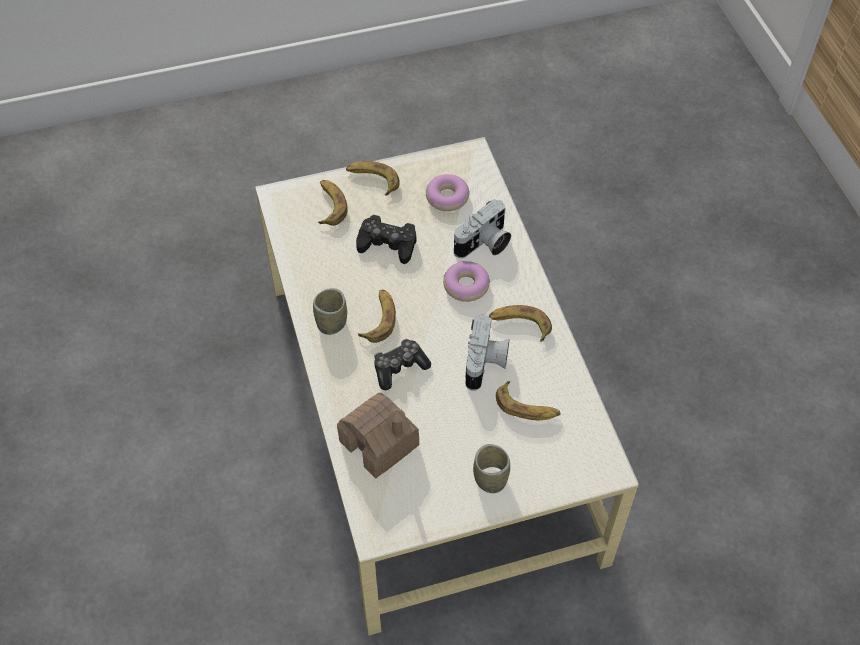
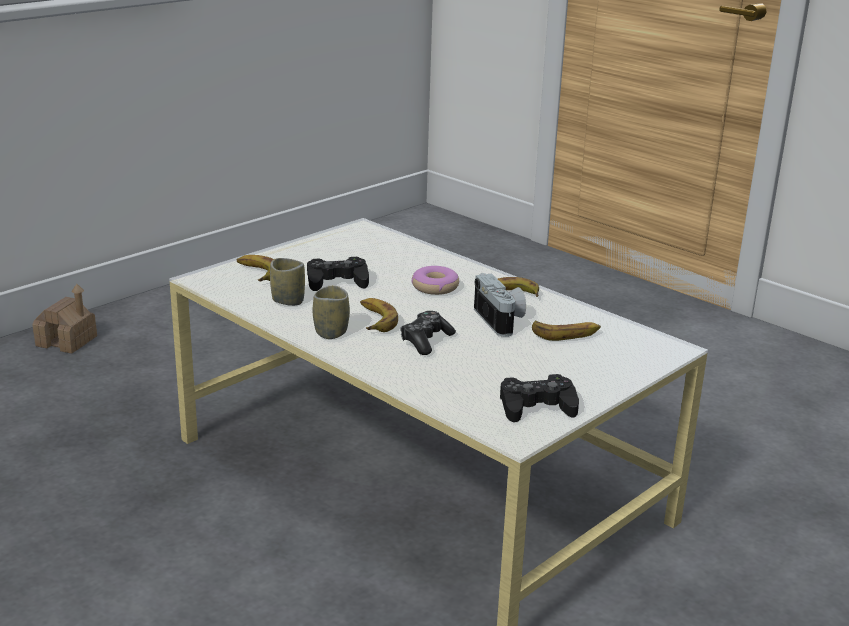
camera: 30 degrees left, 30 degrees down
(373, 180) = (285, 254): banana -> none
(379, 443) = (457, 386): toy house -> toy house (67, 341)
(421, 500) = (536, 407): none -> black game controller
(447, 197) = (365, 249): donut -> none
(484, 244) = (426, 265): camera -> none
(490, 479) = (584, 379): cup -> cup (288, 301)

